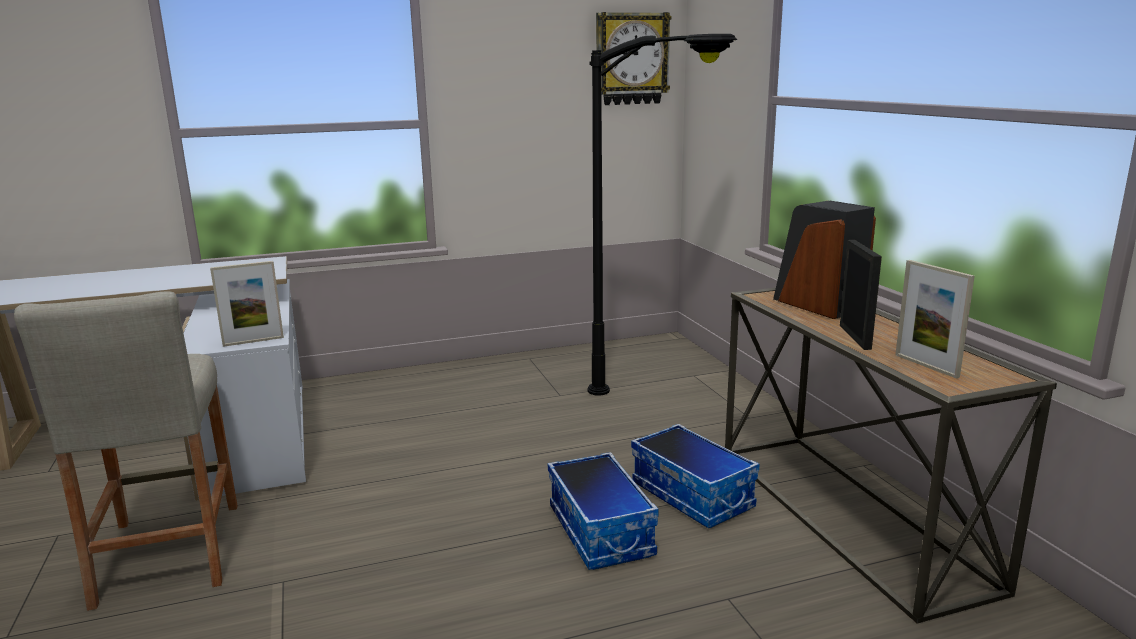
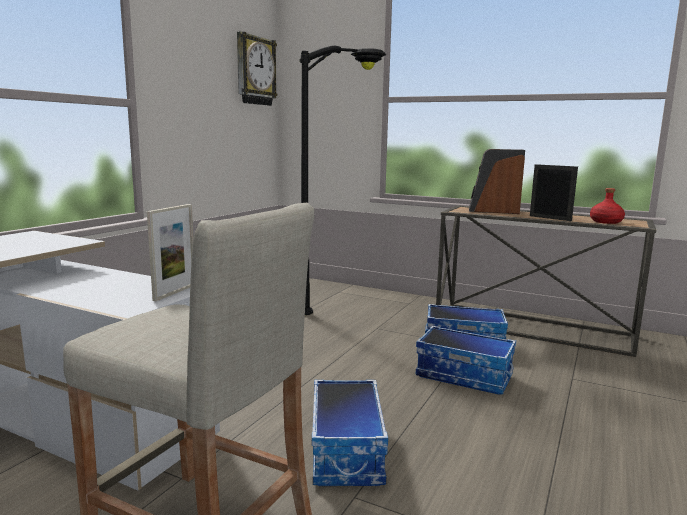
camera: 45 degrees left, 5 degrees down
(349, 546) = (348, 452): none -> storage box
(926, 366) = (606, 222): picture frame -> red bottle

